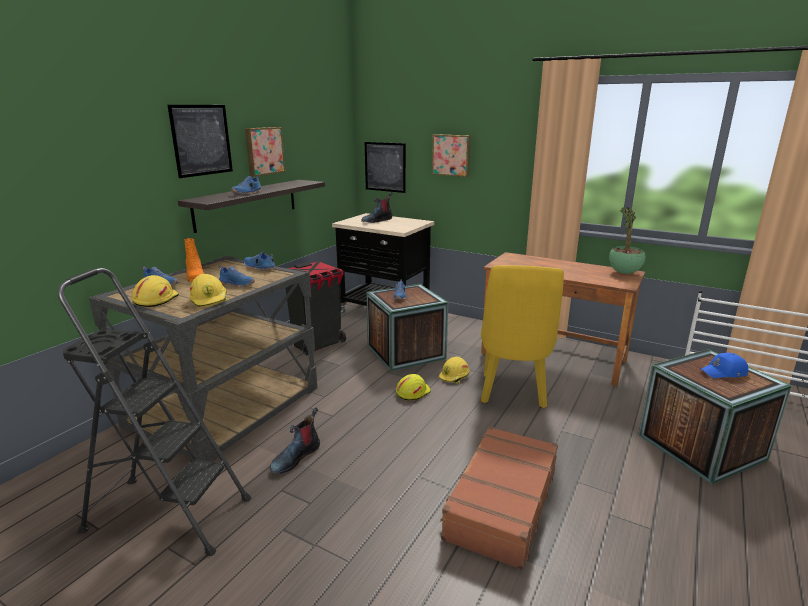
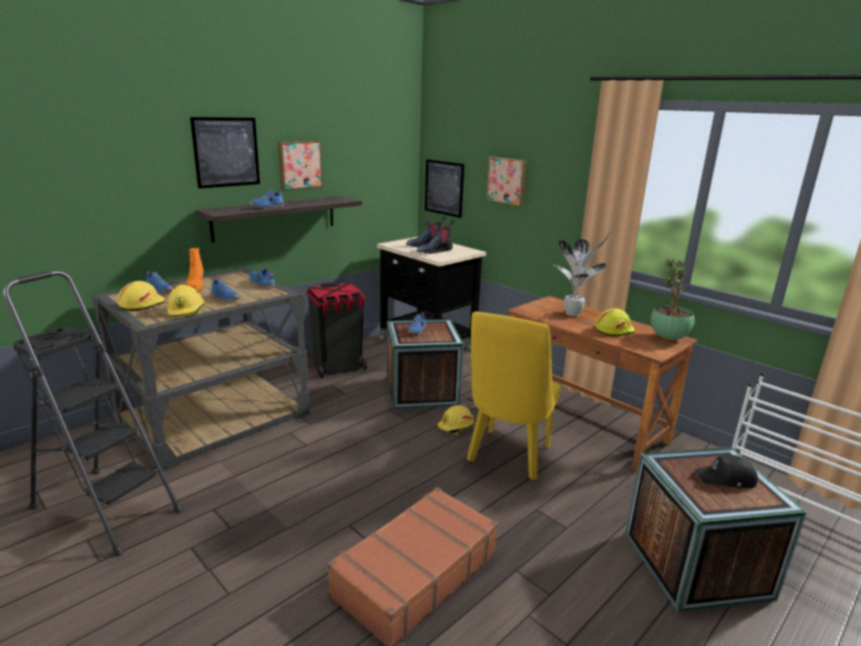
camera: 15 degrees right, 0 degrees up
(296, 457) = (246, 480): boot -> boot (435, 251)
(412, 392) = (400, 435): yellow hard hat -> yellow hard hat (613, 330)
(539, 264) = (574, 314): none -> potted plant
(724, 372) = (726, 479): blue cap -> black cap

